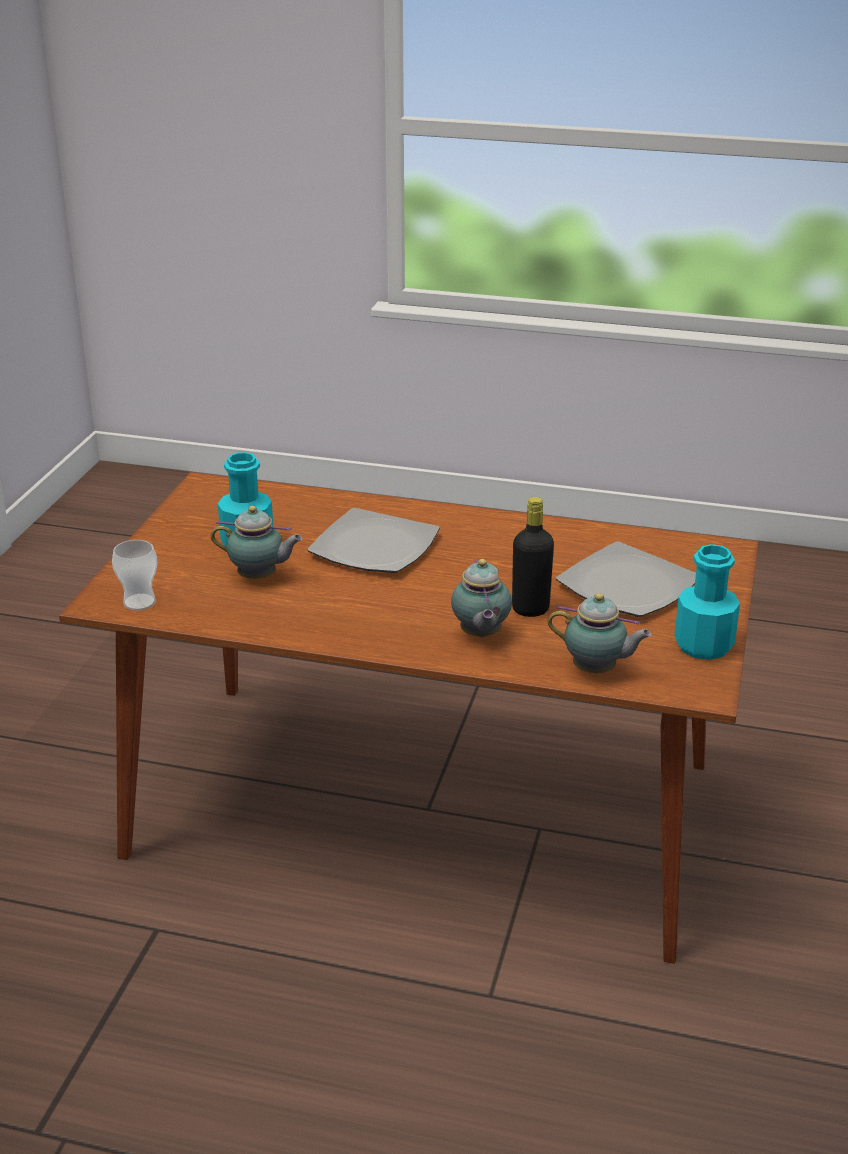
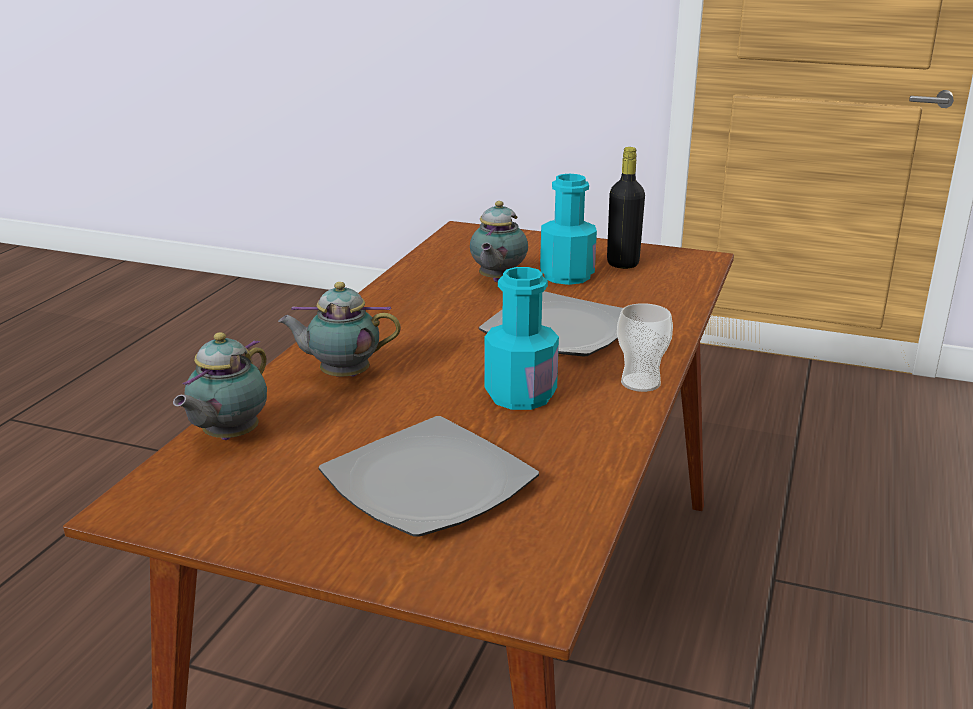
camera: 95 degrees right, 5 degrees down
(139, 602) = (461, 241): cup -> cup (640, 383)
(530, 609) = (388, 408): black bottle -> black bottle (622, 263)
(703, 645) = (240, 525): turquoise bottle -> turquoise bottle (520, 395)

